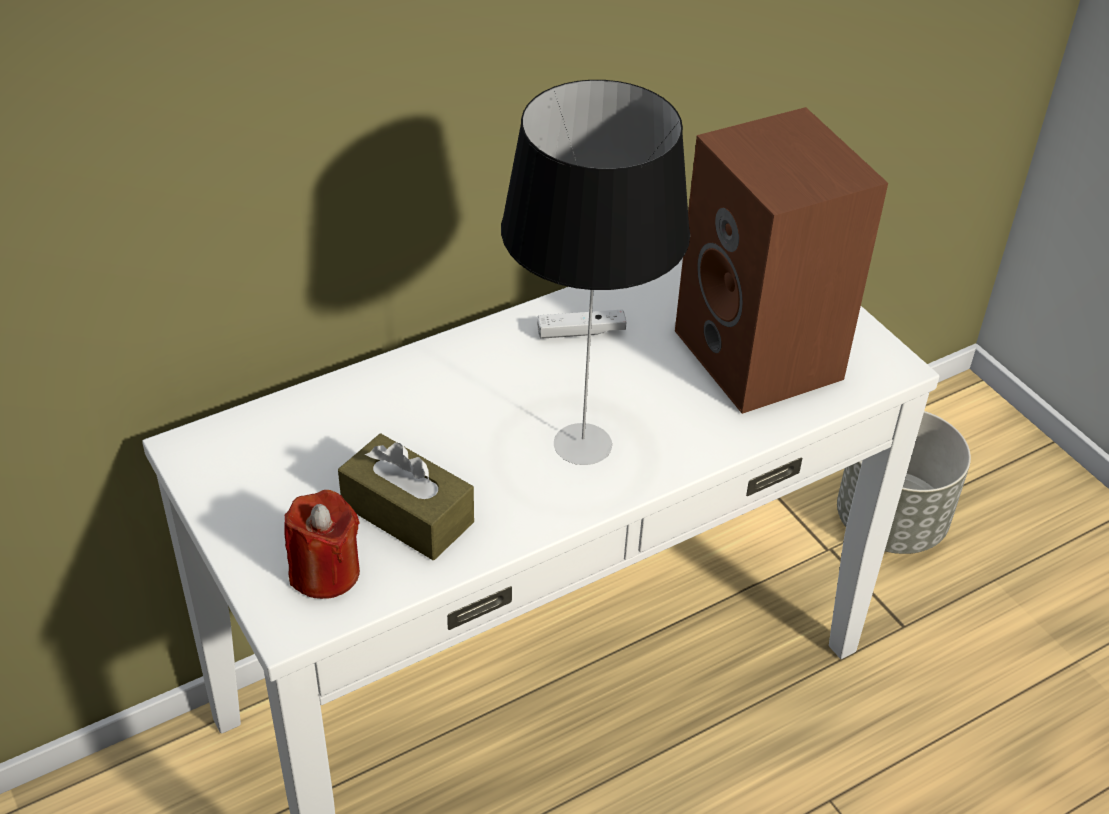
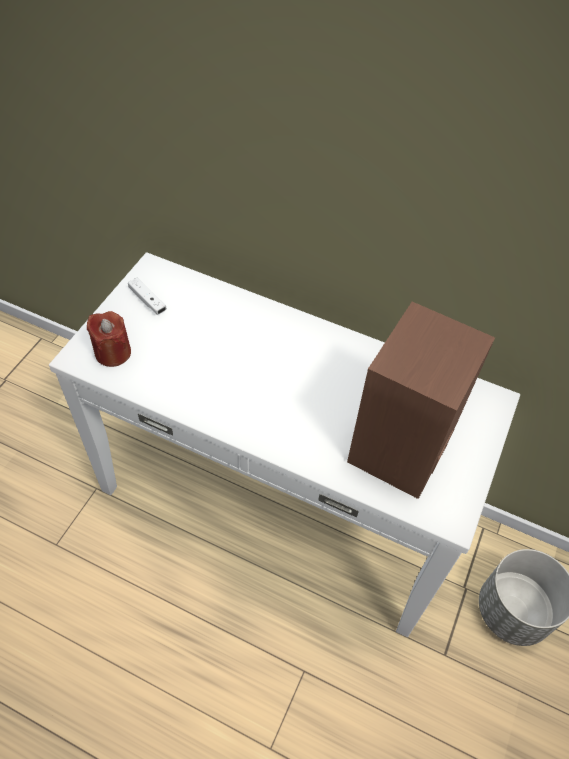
camera: 55 degrees right, 10 degrees up
(407, 513) = (168, 361): brown tissue box -> none
(580, 443) = (266, 402): table lamp -> none
(581, 332) = (346, 362): white game controller -> white game controller (147, 300)

